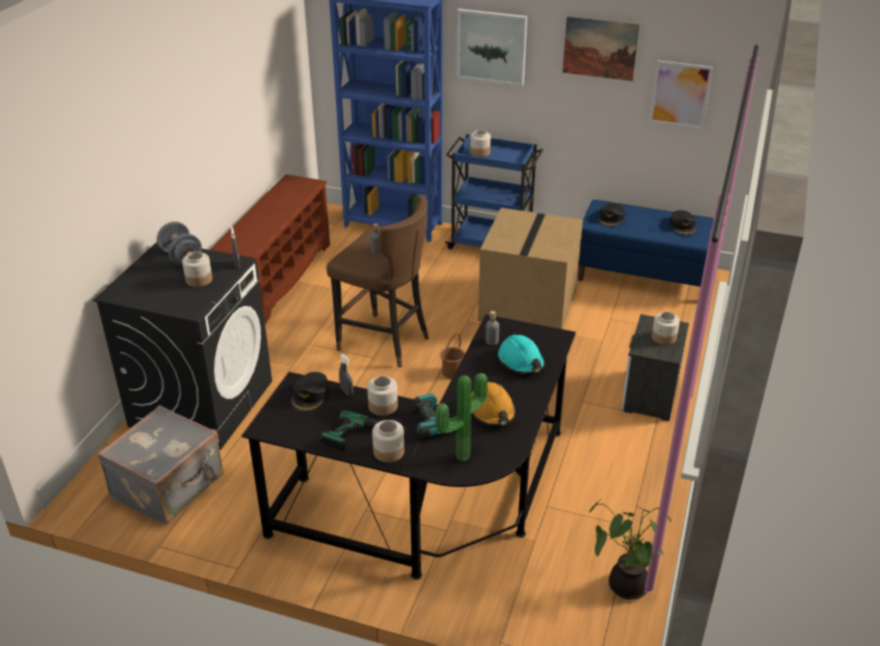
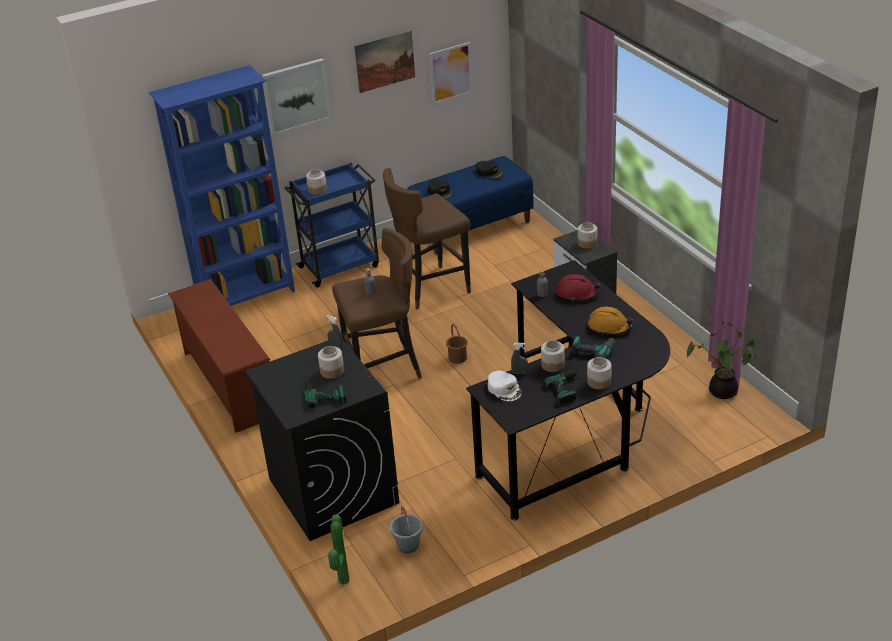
camera: 45 degrees left, 0 degrees up
(164, 291) = (324, 392): none -> power drill
(170, 487) = (408, 545): grey suitcase -> grey bucket
(181, 257) = (288, 368): grey dumbbell -> none
(310, 395) = (504, 389): black cap -> white cap
(460, 455) = (634, 357): potted plant -> potted plant (341, 580)
(521, 362) = (577, 293): turquoise hard hat -> red hard hat
(527, 303) = (430, 288): cardboard box -> brown stool

